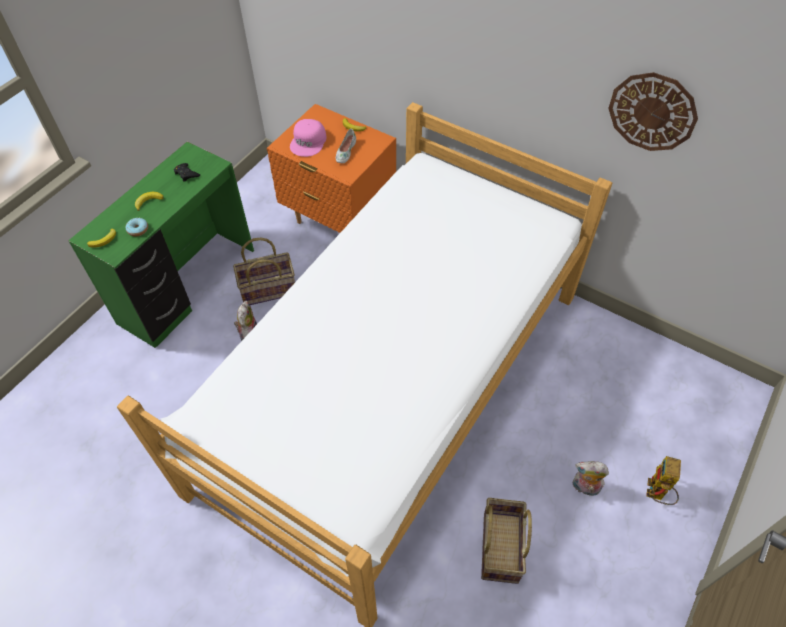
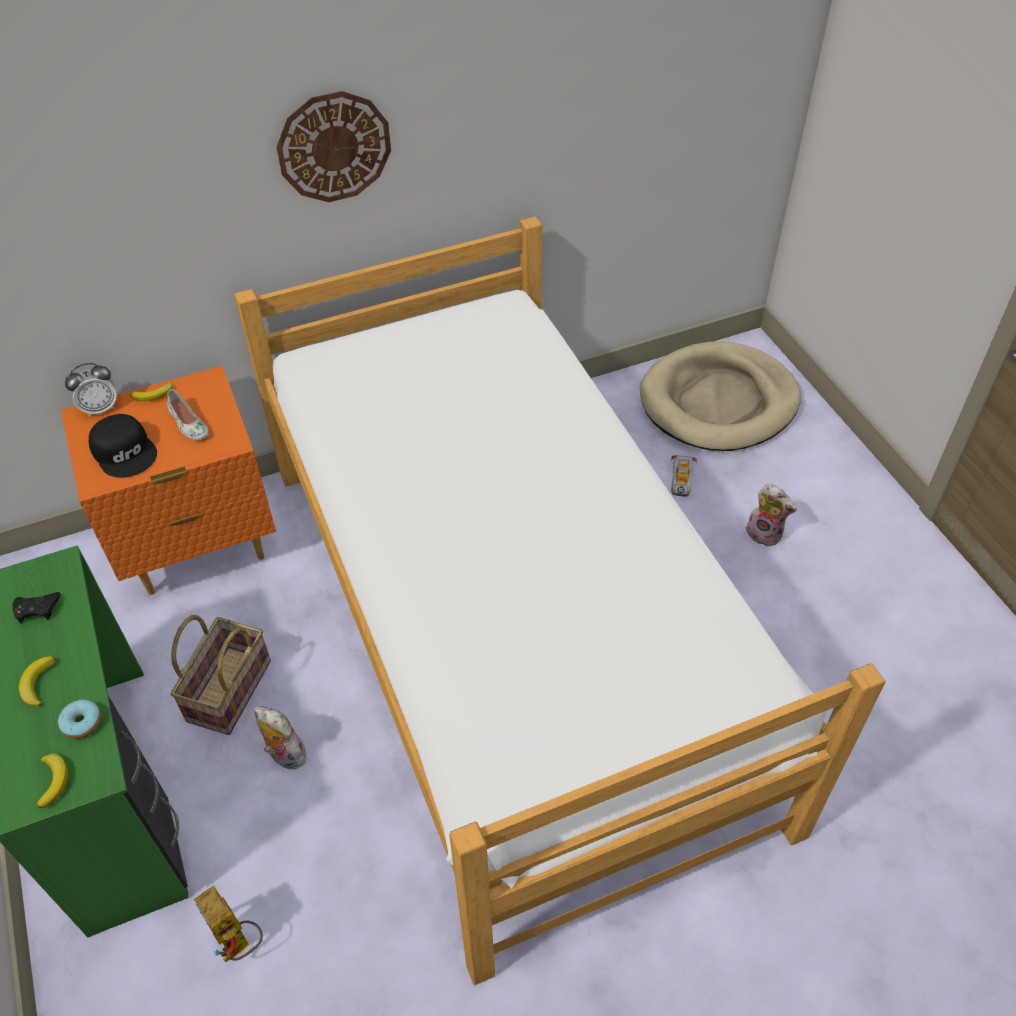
camera: 55 degrees left, 5 degrees down
(309, 142) = (125, 451): pink cap -> black cap
(327, 115) = (100, 408): none -> alarm clock
(499, 547) = (784, 649): basket -> none
(584, 487) = (765, 533): plush toy -> plush toy turned 105 degrees counterclockwise
(585, 413) = (681, 479): none -> toy car
(652, 112) = (549, 102): wall clock -> wall clock (334, 147)
(656, 494) = (811, 482): toy robot -> toy robot (239, 943)
(674, 399) = (718, 402): none -> beige dog bed

